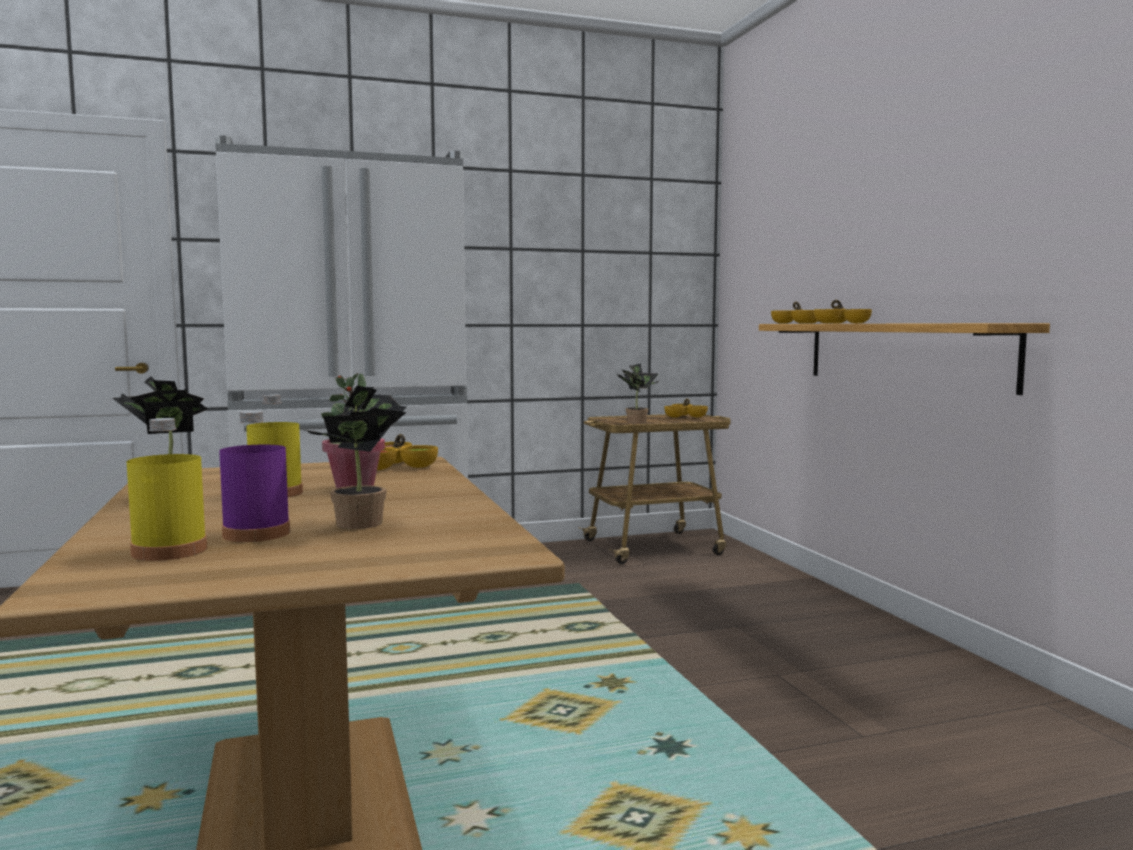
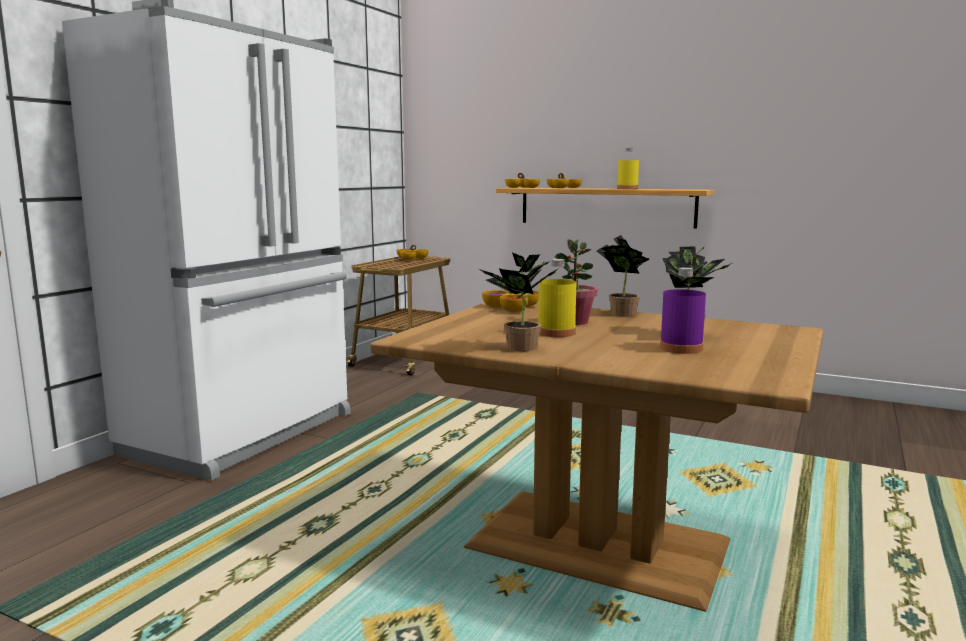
camera: 45 degrees left, 5 degrees up
(169, 551) = (701, 363): yellow bottle -> yellow bottle (627, 188)
(637, 422) = (405, 265): potted plant -> potted plant (620, 313)

